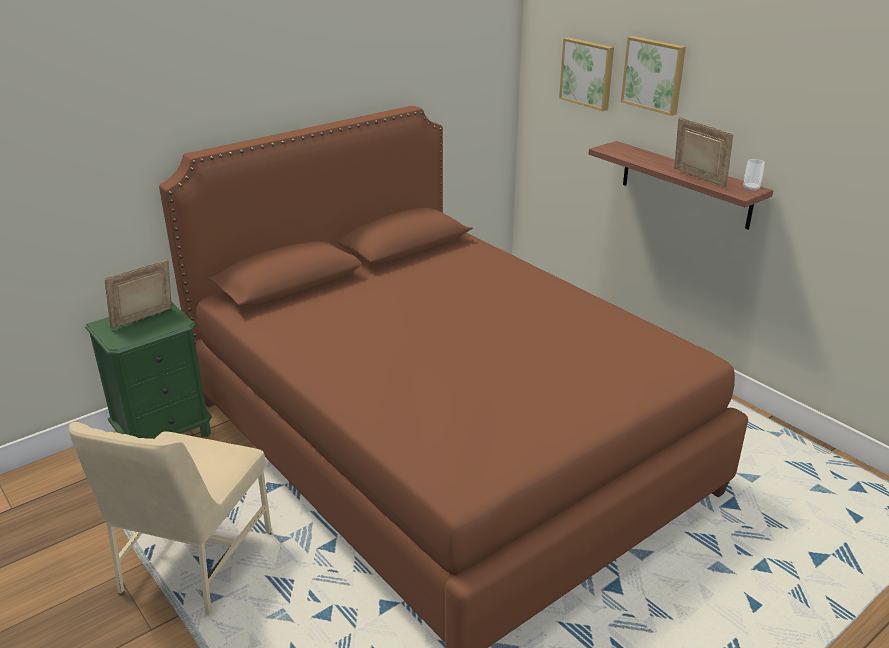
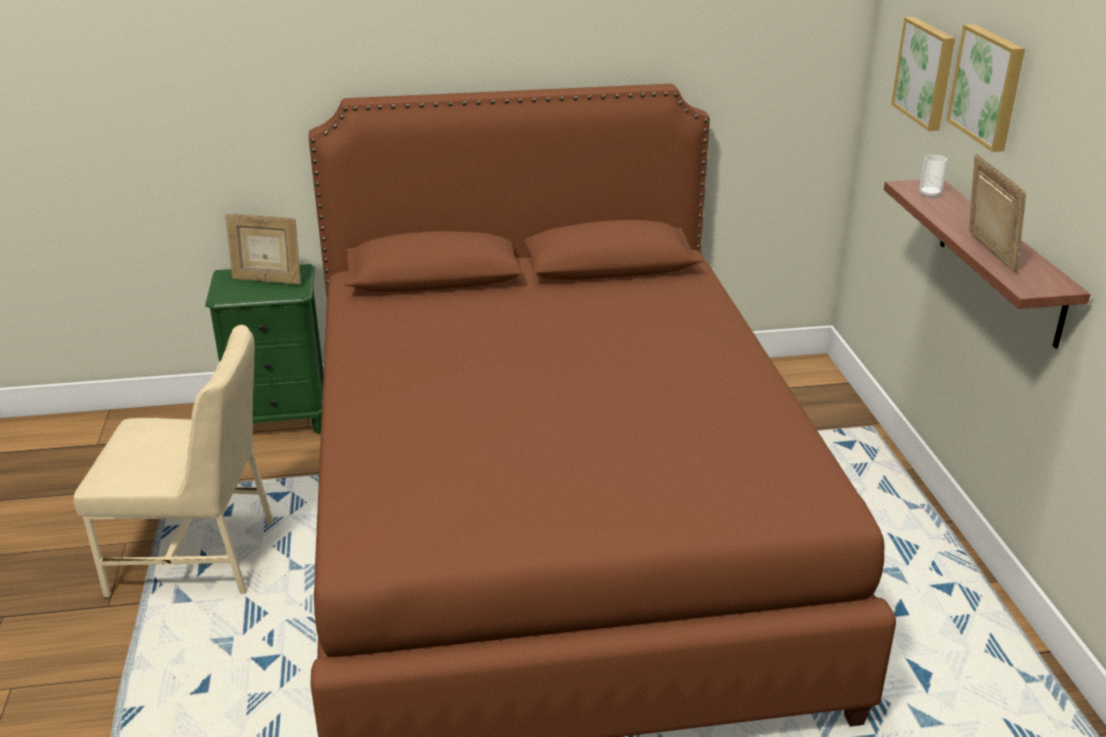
camera: 30 degrees right, 0 degrees up
(144, 320) = (267, 280): picture frame -> picture frame turned 150 degrees counterclockwise
(193, 562) = (196, 557): beige chair -> beige chair turned 135 degrees counterclockwise
(751, 189) = (1054, 284): cup -> cup (929, 195)

